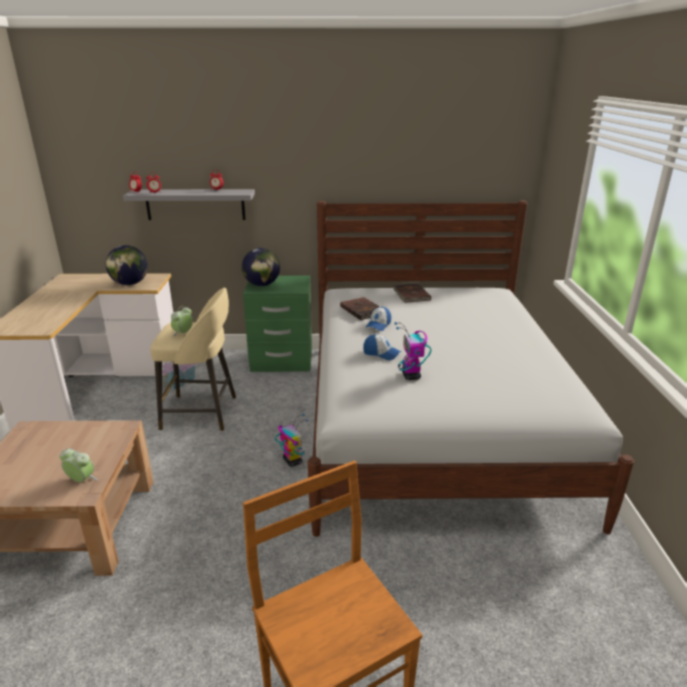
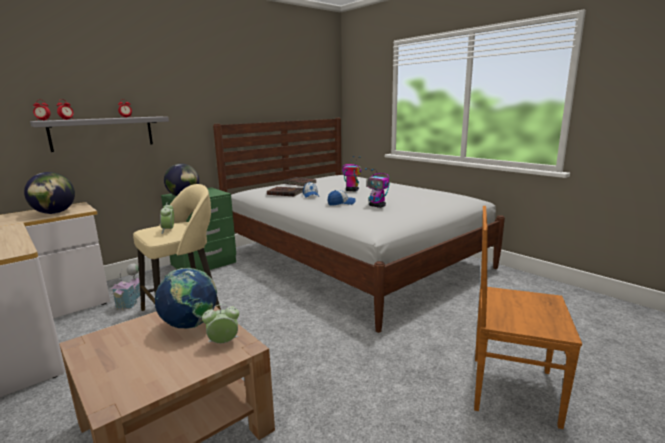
camera: 40 degrees left, 10 degrees down
(90, 449) = (190, 325): none -> globe
(292, 461) = (302, 306): toy robot -> toy robot (352, 190)

